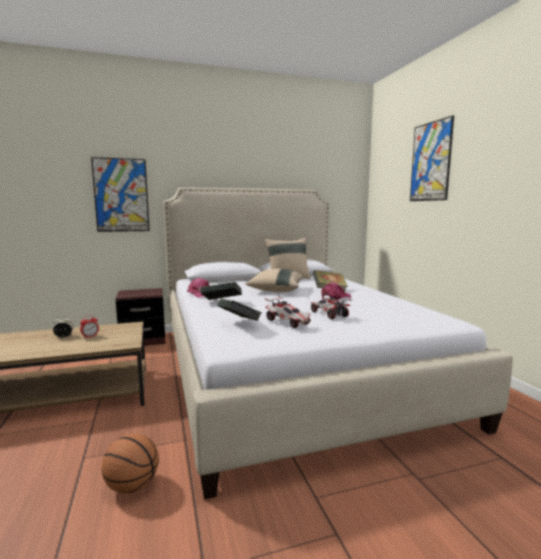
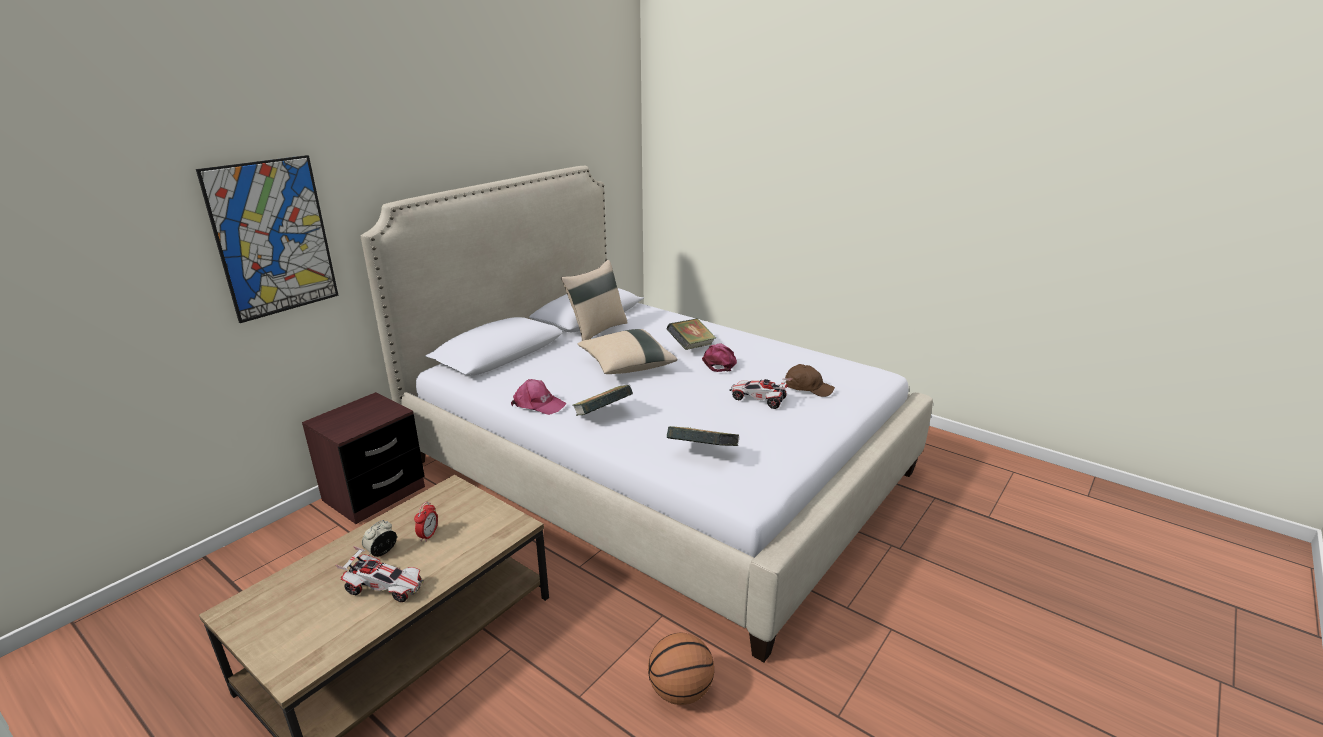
camera: 35 degrees left, 15 degrees up
(288, 322) = (747, 431): toy car -> toy car (385, 588)
(376, 316) = (808, 388): none -> brown cap
(430, 162) = (765, 131): picture -> none

